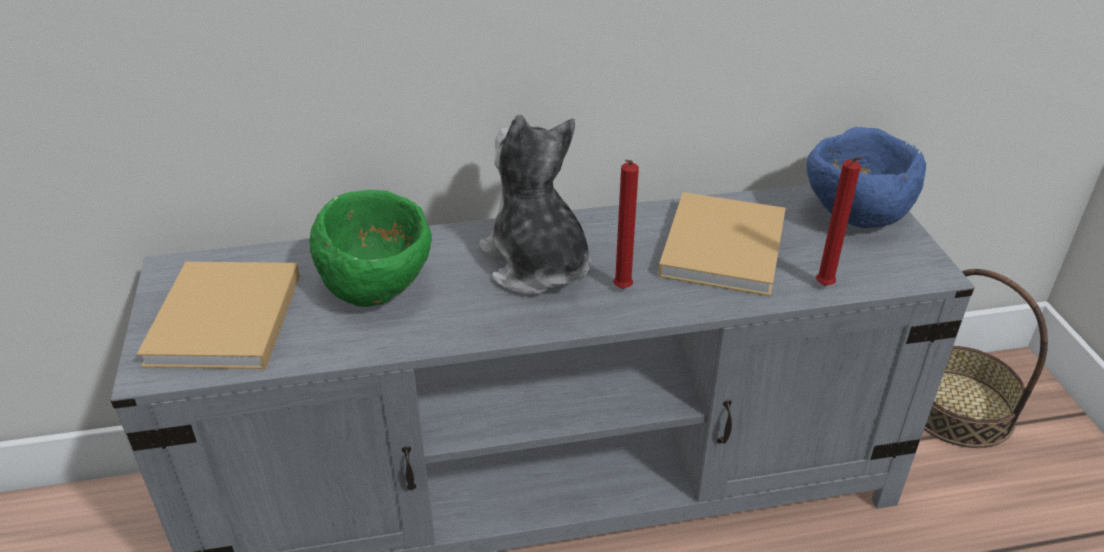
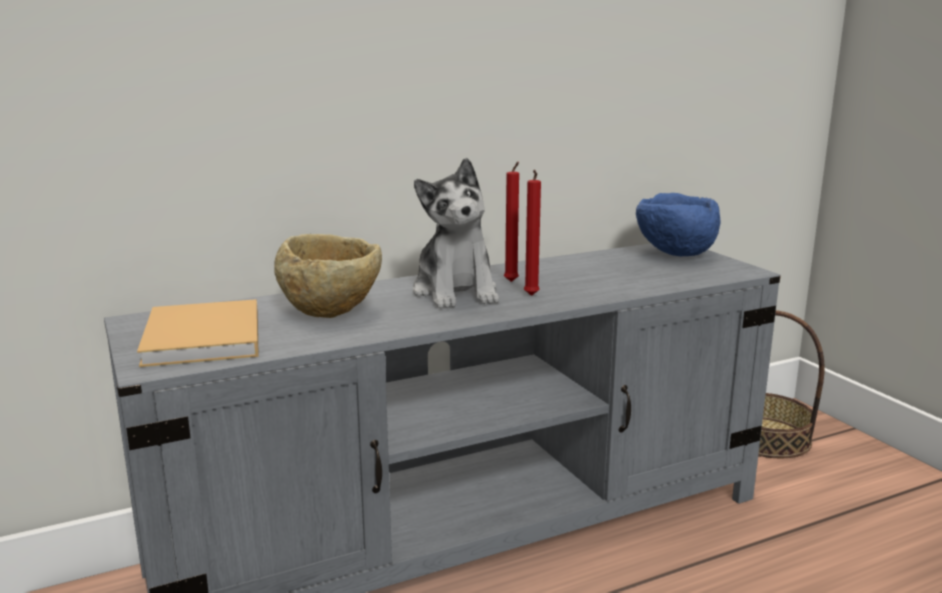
camera: 15 degrees left, 20 degrees down
(379, 288) = (332, 312): green bowl -> beige bowl
(537, 265) = (456, 292): plush toy -> plush toy turned 150 degrees counterclockwise
(723, 245) = (592, 272): beige book -> none
(825, 287) = (679, 282): red candle -> red candle (511, 282)

